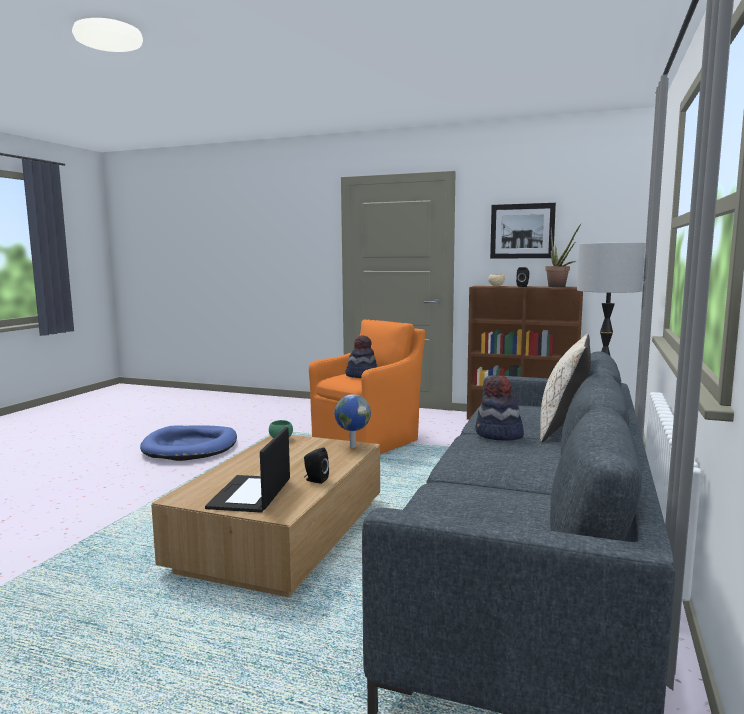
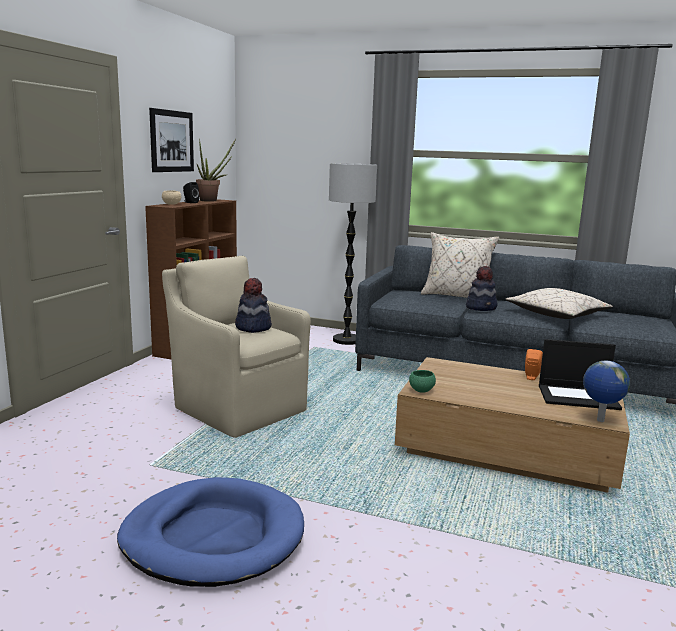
camera: 90 degrees left, 5 degrees up
(315, 480) = (531, 377): black speaker -> orange speaker
(352, 446) = (438, 365): globe -> globe (600, 420)
(368, 441) = (238, 408): orange armchair -> beige armchair
(496, 473) = (556, 315): none -> beige pillow

